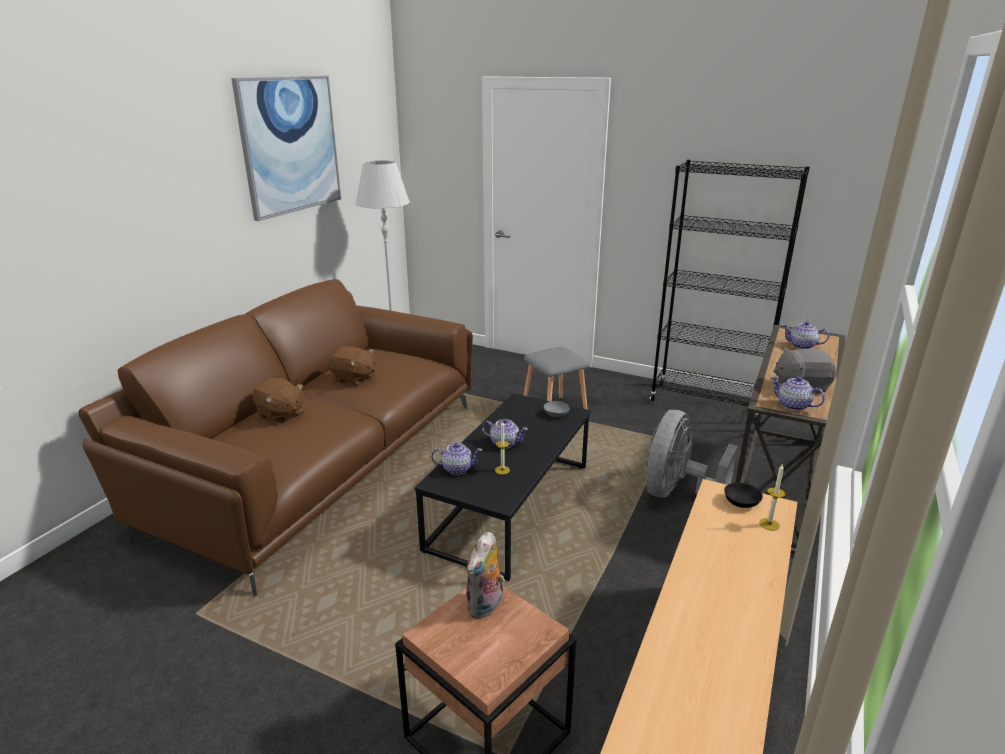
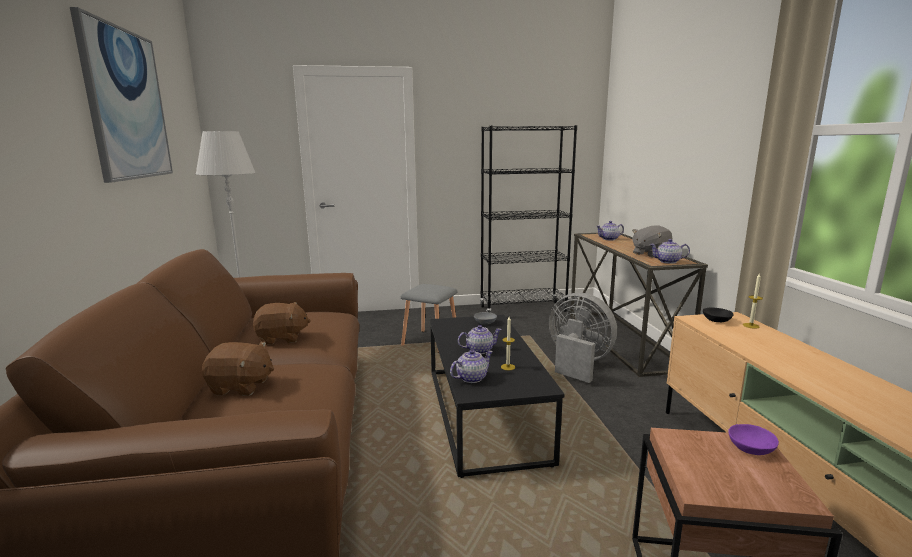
camera: 35 degrees left, 10 degrees down
(486, 606) = (696, 448): plush toy -> none
(531, 629) = (749, 447): none -> purple bowl
(676, 492) = (577, 363): grey fan -> grey fan turned 135 degrees clockwise

